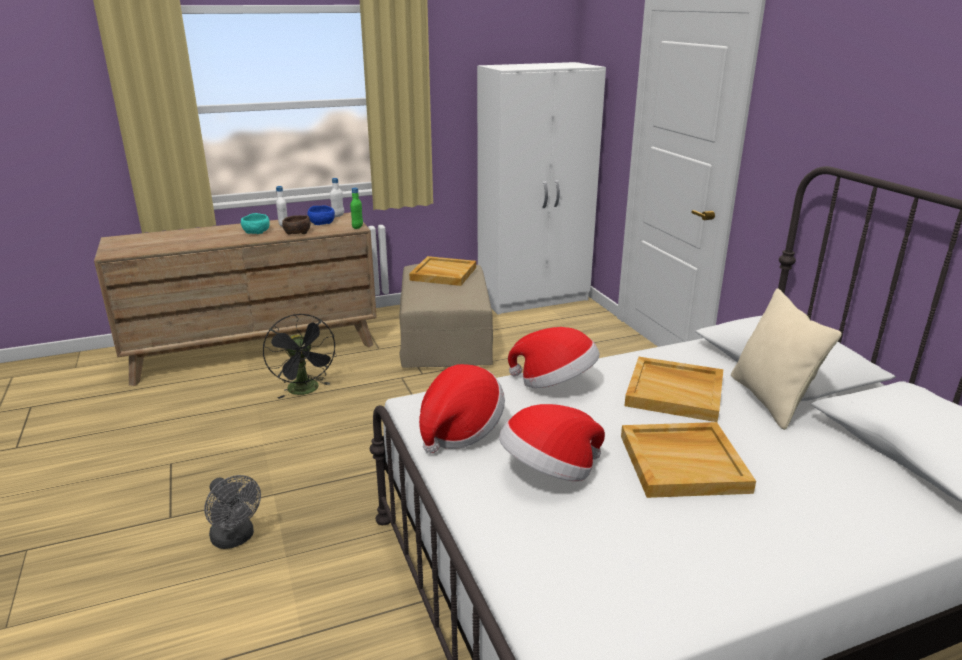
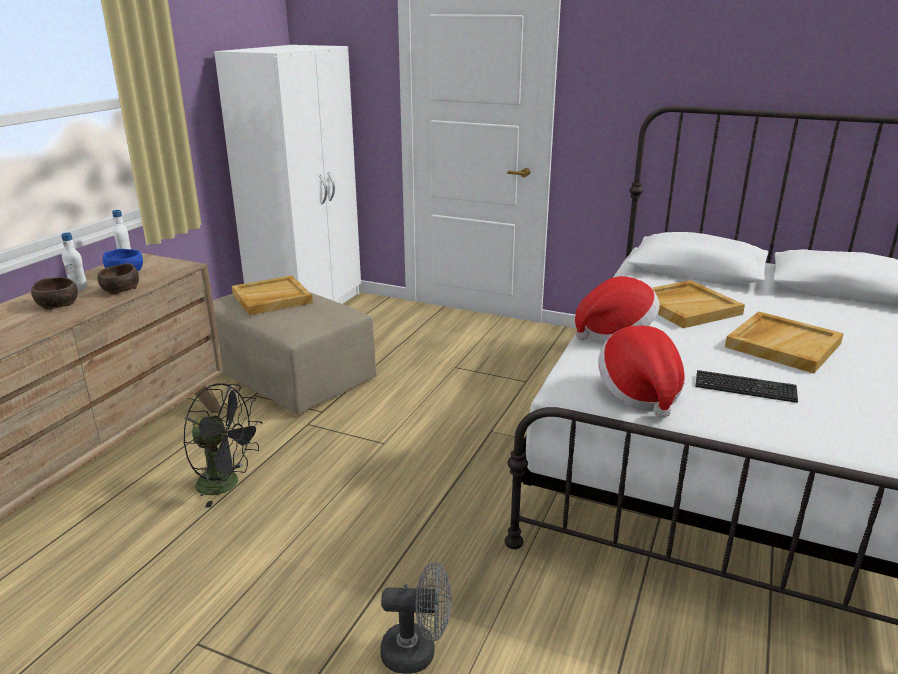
camera: 45 degrees left, 0 degrees up
(256, 232) = (58, 304): turquoise bowl -> brown bowl
(357, 227) = (184, 265): green bottle -> none
(549, 472) = (745, 388): hat -> keyboard
(770, 400) = (735, 291): beige pillow -> none

